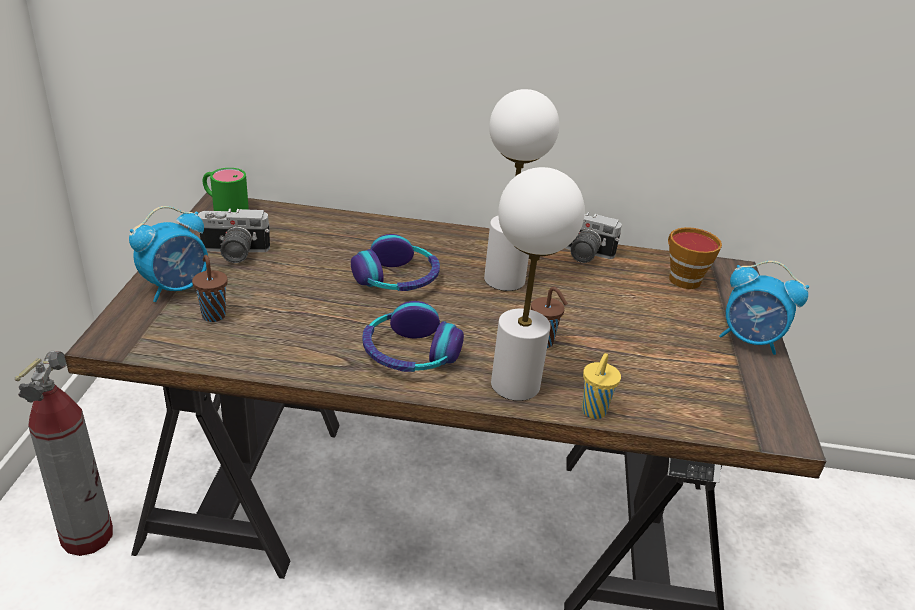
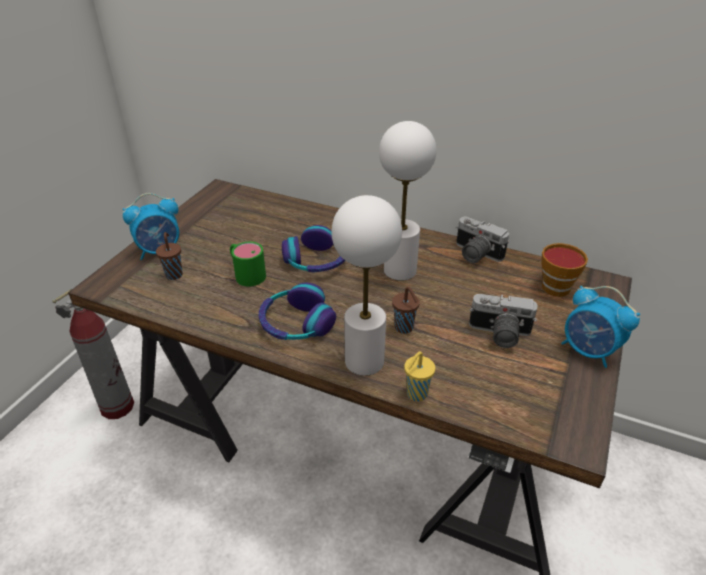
camera: 20 degrees right, 5 degrees up
(224, 206) = (222, 190): green mug -> green mug (246, 273)
(233, 253) = (210, 228): camera -> camera (499, 334)

